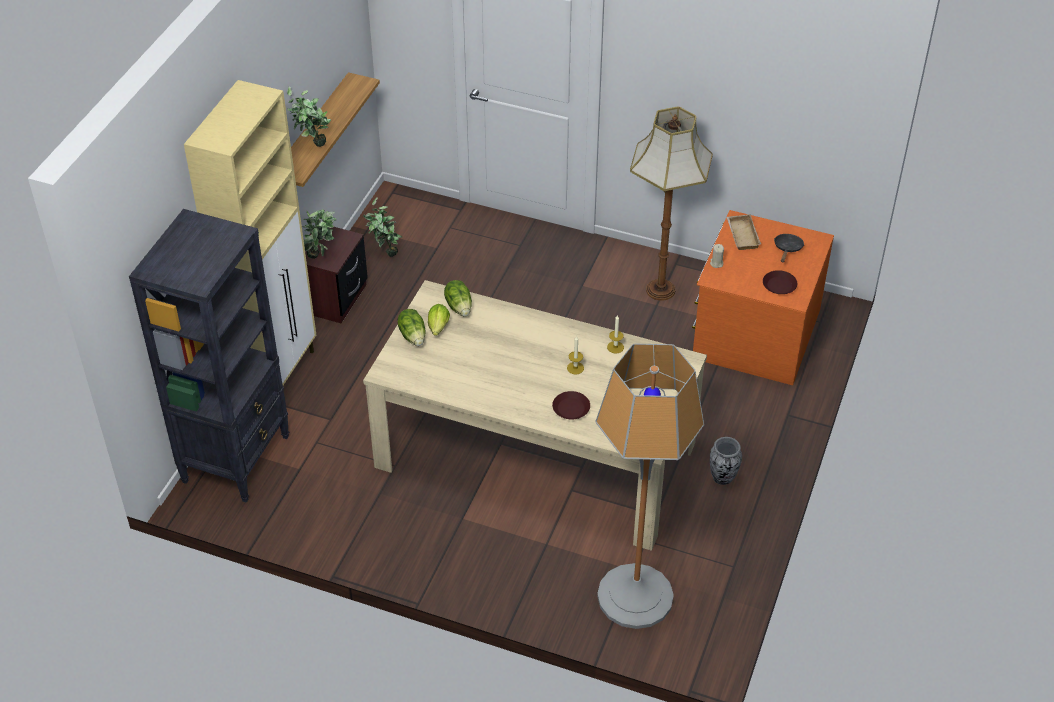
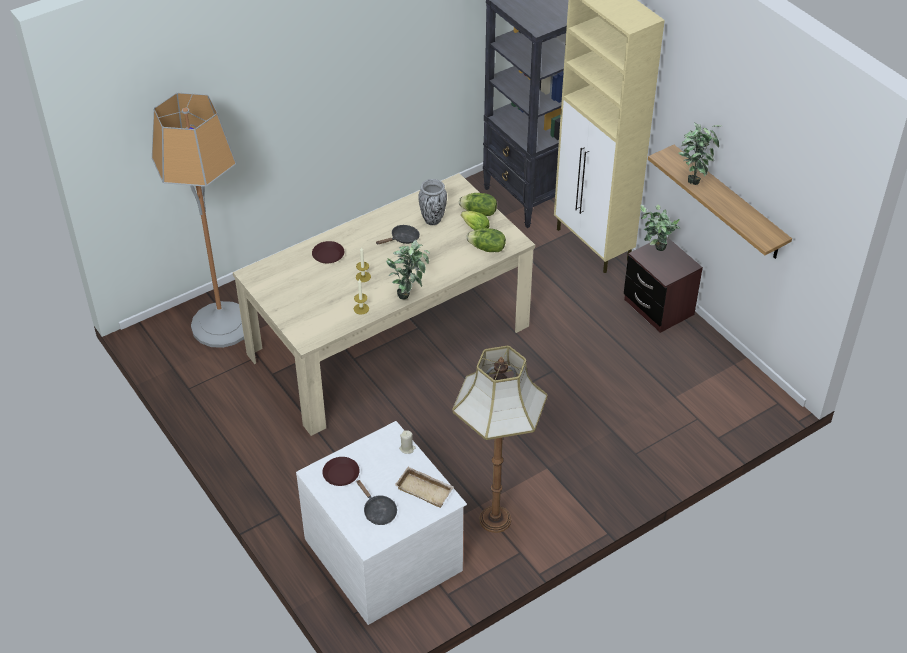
camera: 125 degrees right, 0 degrees up
(385, 253) = (693, 361): potted plant -> potted plant (409, 293)
(499, 369) = (402, 239): none -> black frying pan
(722, 478) = (263, 431): vase -> vase (432, 219)
(754, 333) = (385, 553): orange dresser -> white dresser

